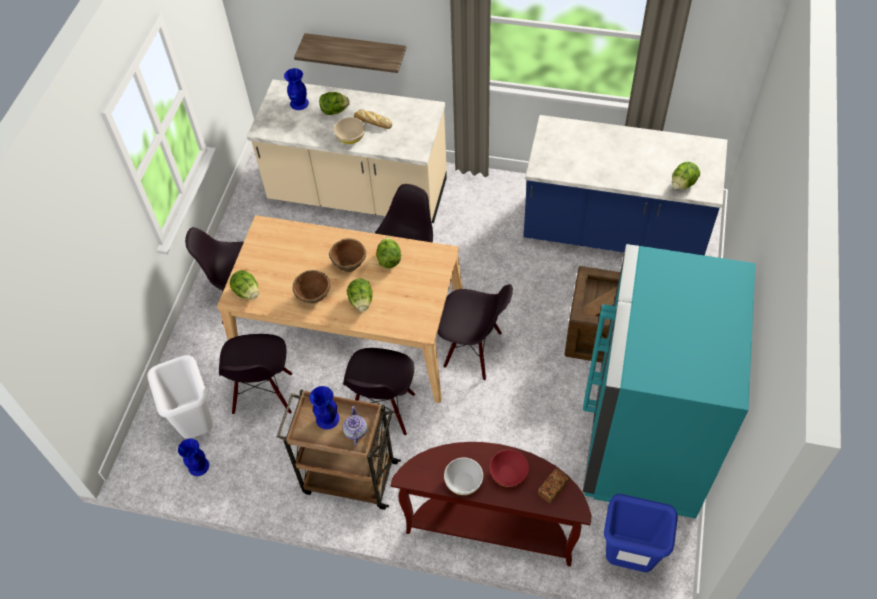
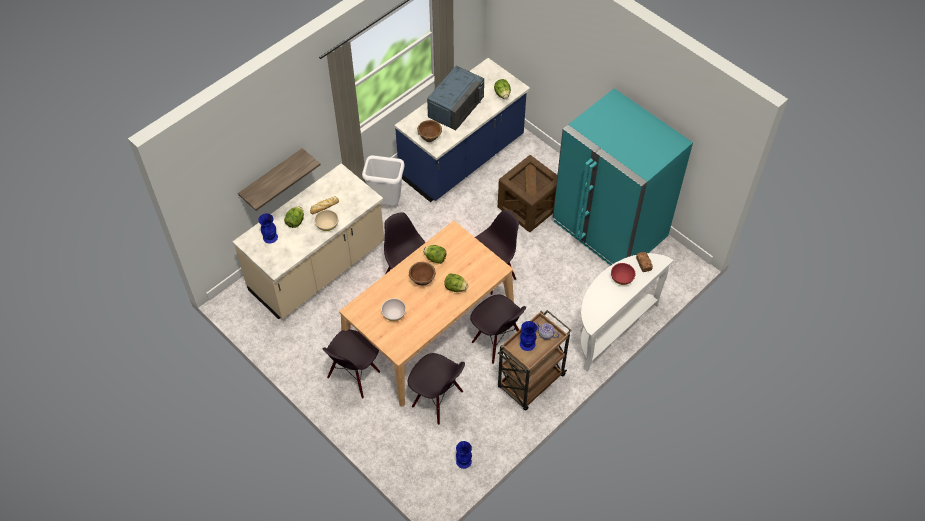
camera: 60 degrees left, 0 degrees up
(197, 425) = (432, 448): white trash can -> white trash can (386, 203)
(247, 292) = (400, 343): lettuce -> none
(314, 296) = (432, 310): brown bowl -> brown bowl (430, 137)
(463, 482) = (613, 300): white bowl -> white bowl (394, 314)
(492, 526) = (611, 328): brown console table -> white console table
(620, 151) = (456, 106): none -> blue microwave
(627, 558) = (670, 278): blue trash can -> none

